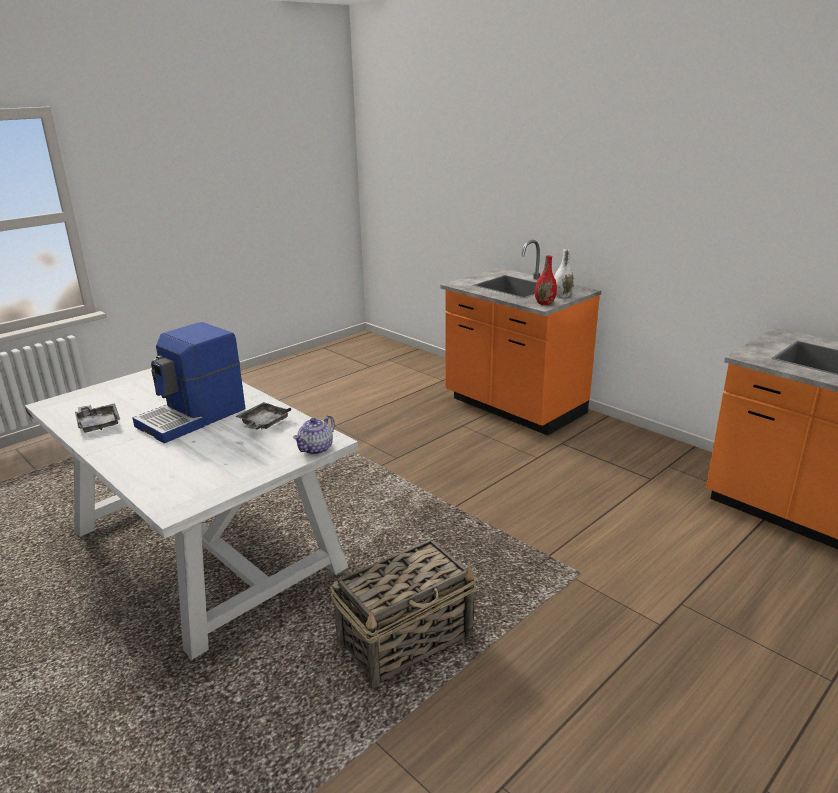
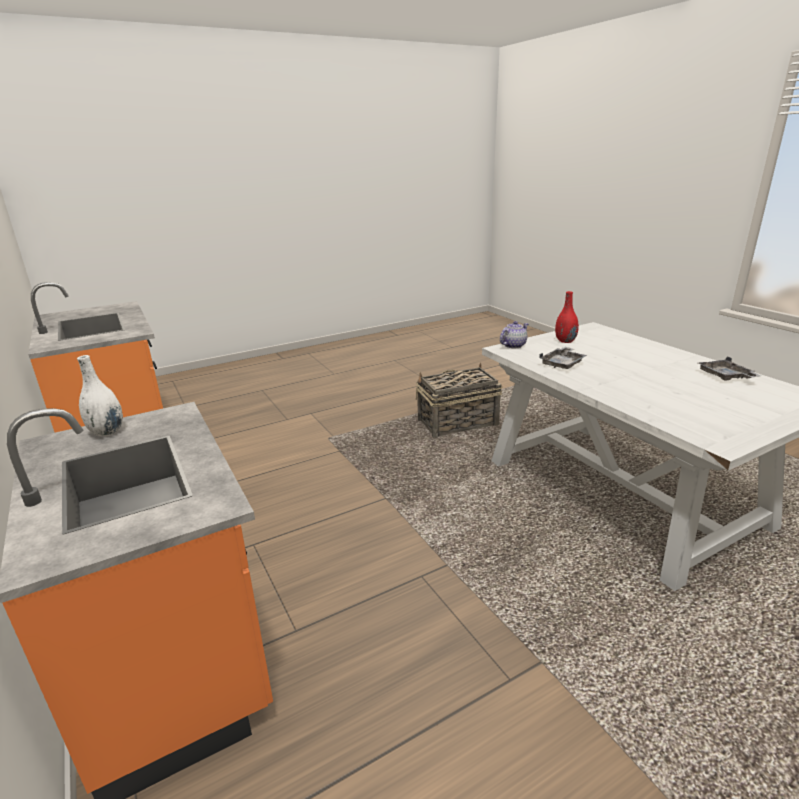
camera: 165 degrees left, 0 degrees up
(193, 418) = (633, 373): coffee machine -> none
(544, 303) = (165, 417): red vase -> red vase (565, 341)

